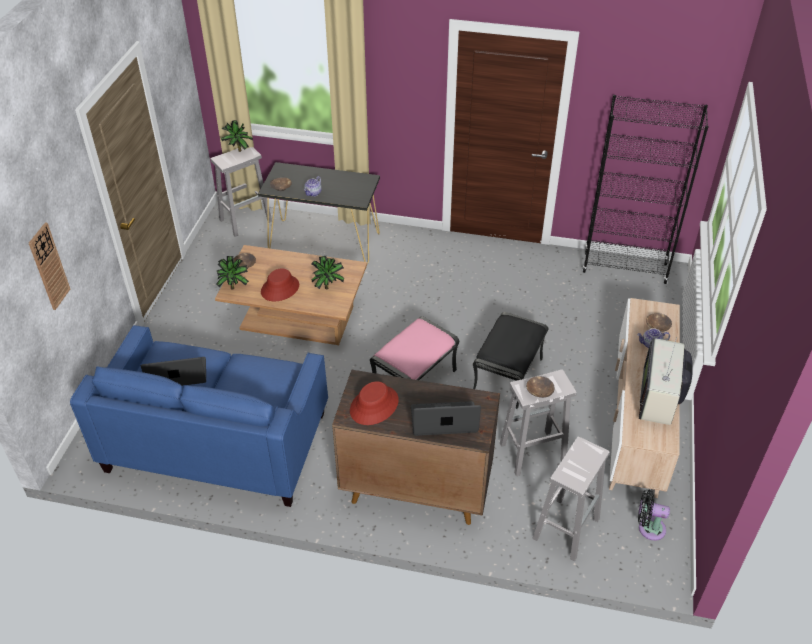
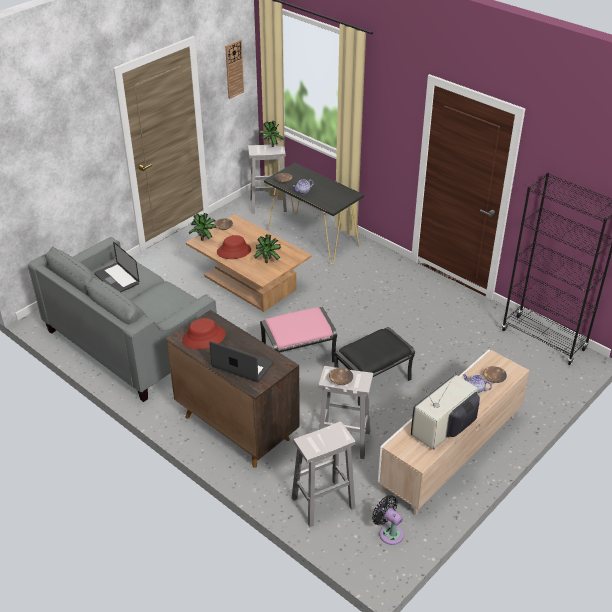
camera: 30 degrees right, 5 degrees down
(49, 266) = (55, 170): wall clock -> wall clock (234, 69)
(177, 374) = (117, 279): laptop -> laptop turned 150 degrees counterclockwise
(217, 441) = (131, 341): blue sofa -> grey sofa

